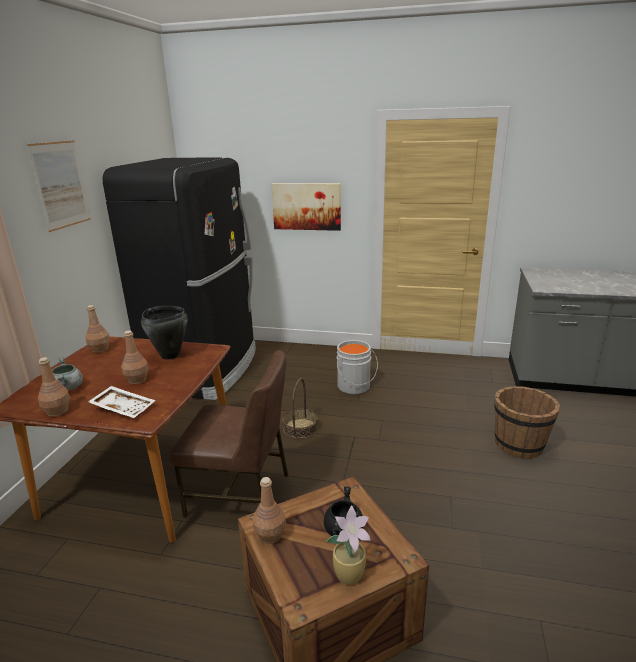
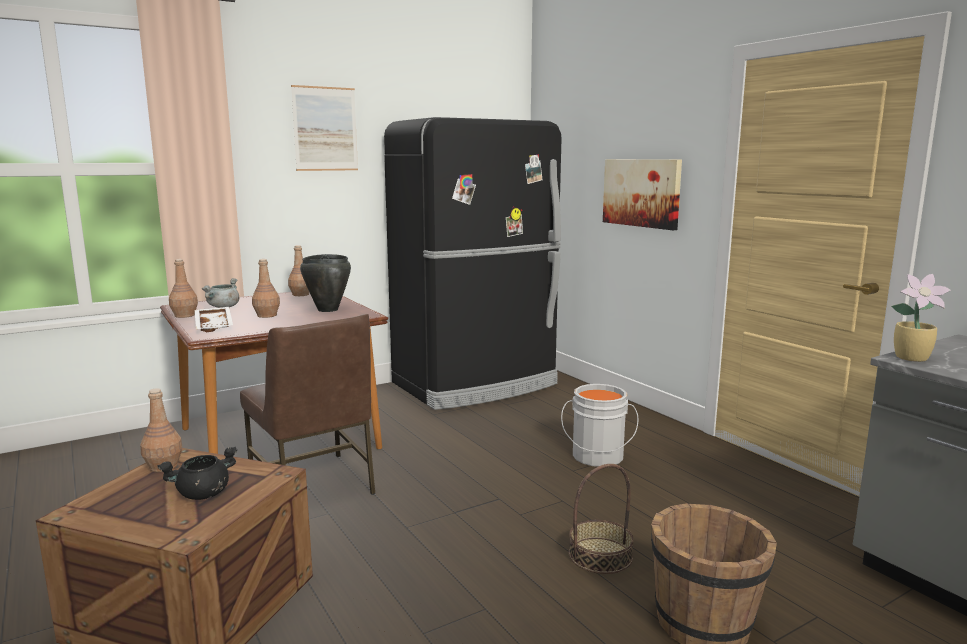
camera: 45 degrees right, 10 degrees down
(300, 428) = (462, 465): basket -> basket (600, 555)
(350, 574) = (136, 519): potted plant -> potted plant (913, 358)

